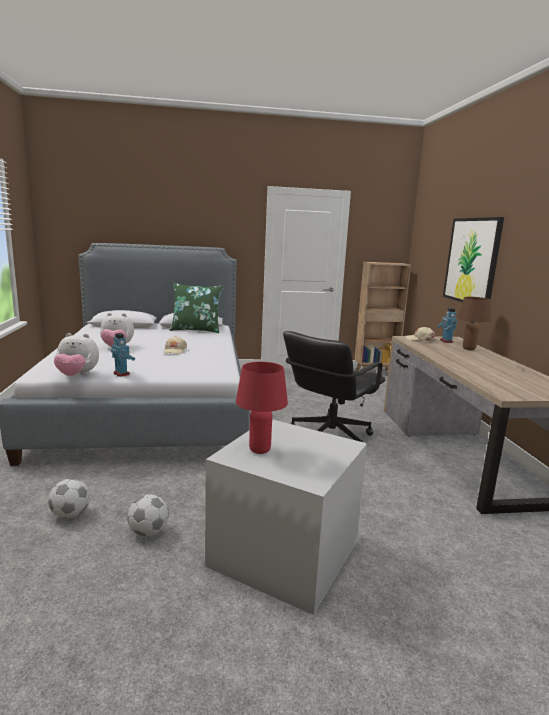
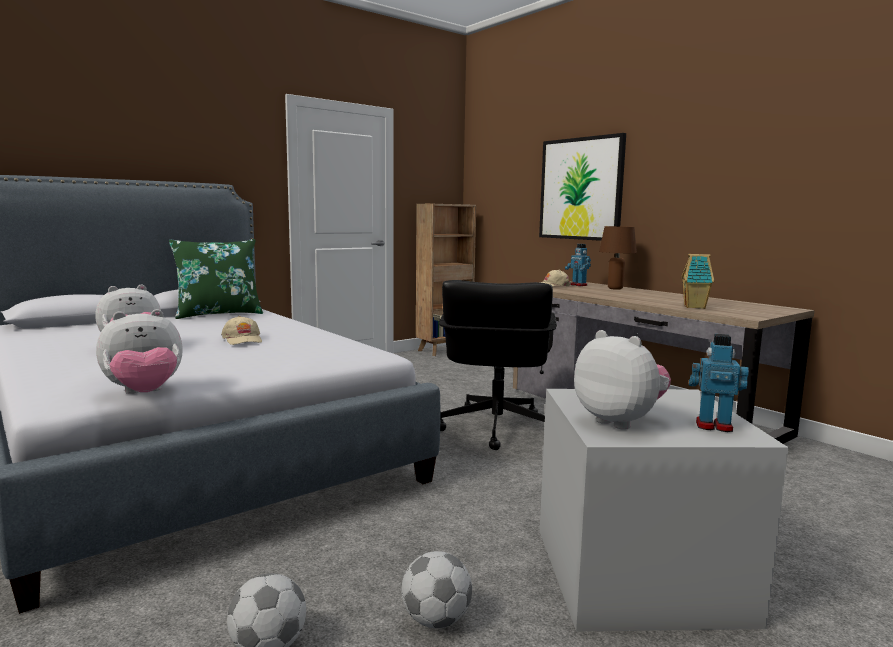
camera: 30 degrees left, 5 degrees down
(122, 374) = (223, 378): toy robot -> toy robot (713, 426)
(259, 450) = (620, 421): red table lamp -> plush toy
(486, 377) = (695, 307): none -> toy house

